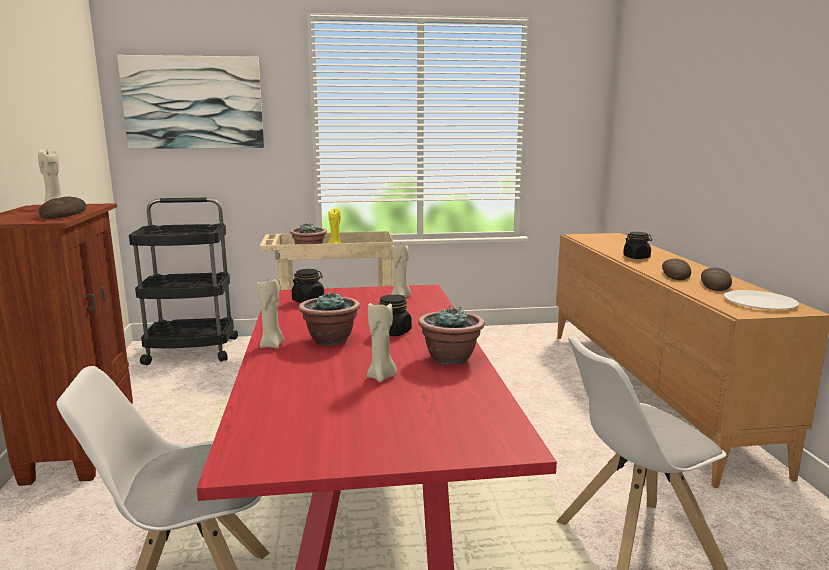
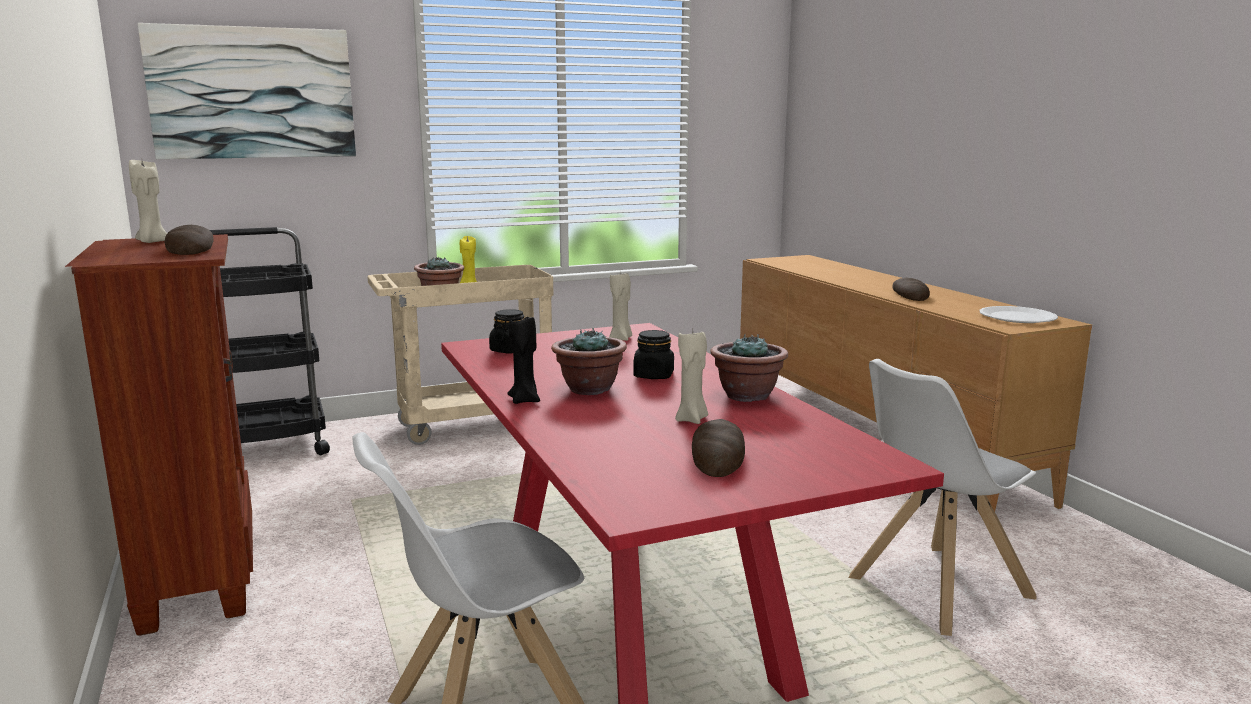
camera: 15 degrees left, 0 degrees up
(272, 345) = (525, 400): beige candle -> black candle
(636, 257) = (853, 280): black jar -> none
(715, 284) = (959, 302): bread -> bread (718, 455)

